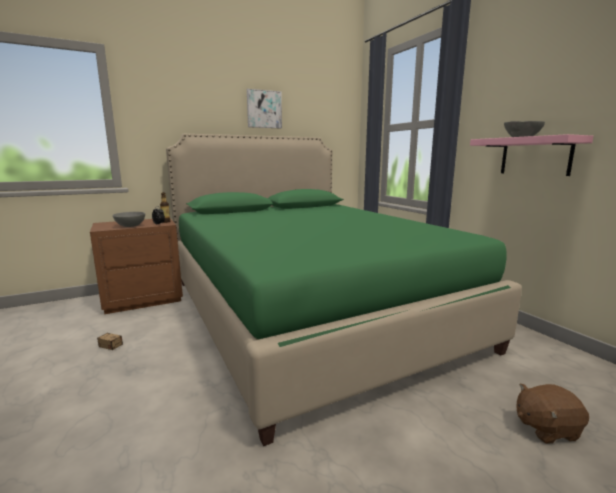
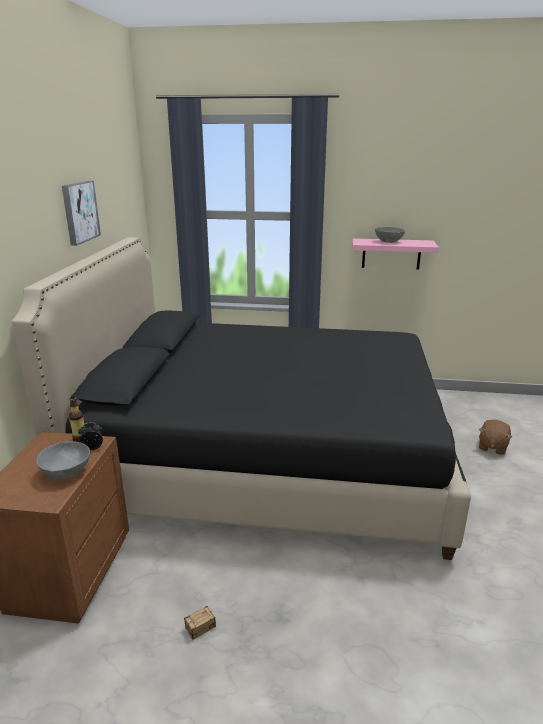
camera: 55 degrees left, 10 degrees up
(308, 311) = (267, 459): green bed -> black bed

